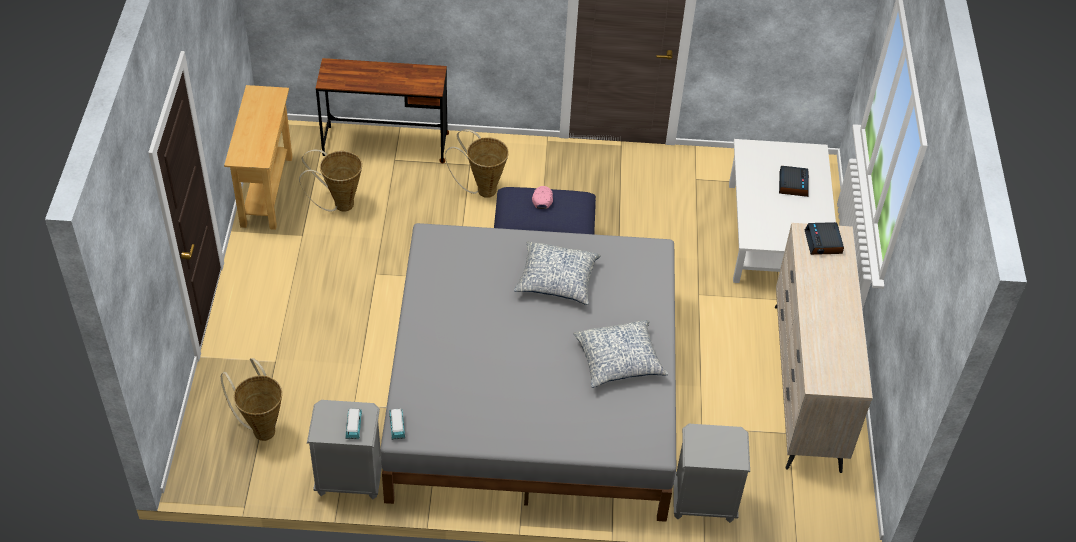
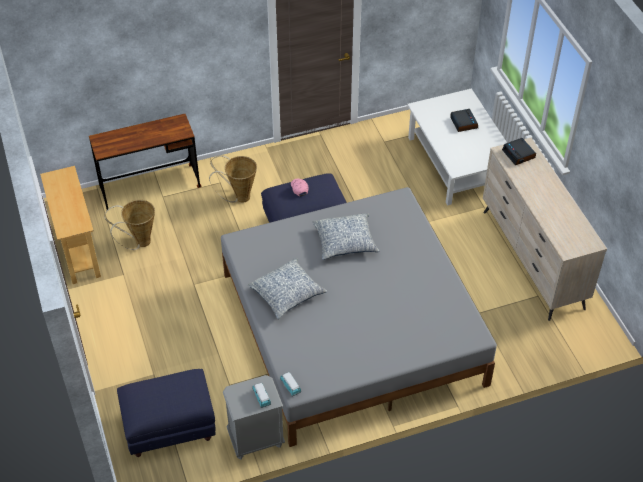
camera: 20 degrees left, 0 degrees up
(262, 428) = (170, 426): basket -> blue ottoman
(619, 361) = (419, 284): pillow -> pillow (287, 294)
(703, 502) = (507, 363): grey nightstand -> none

